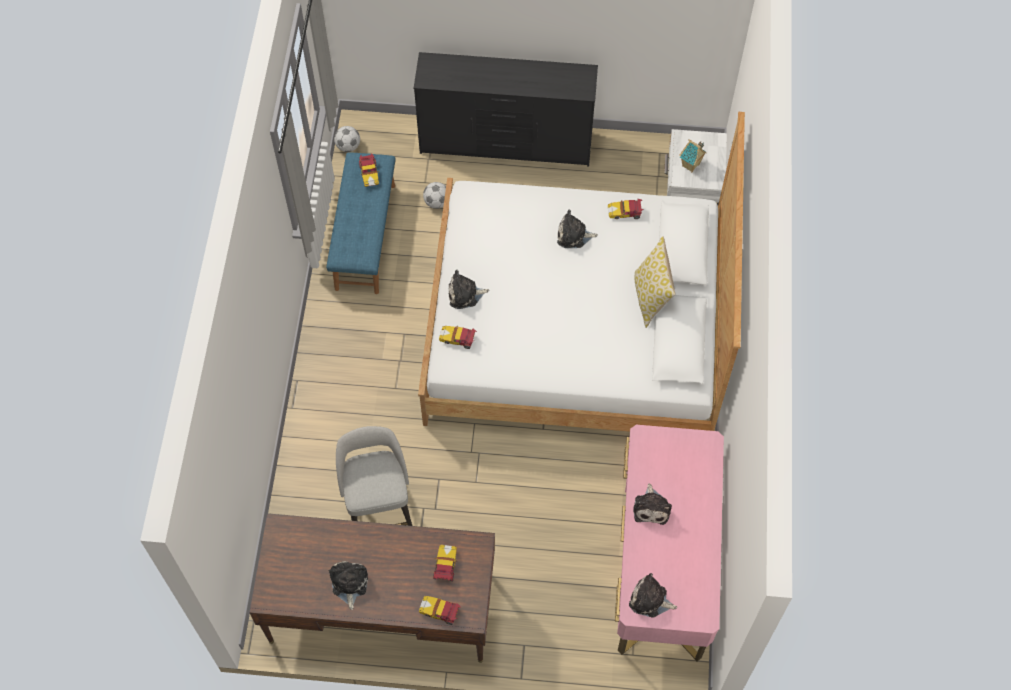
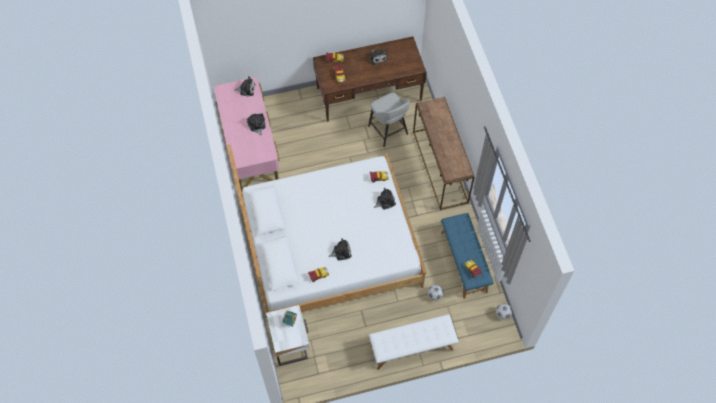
camera: 160 degrees right, 0 degrees up
(318, 405) = (441, 167): none -> brown console table
(506, 144) = (412, 348): black dresser -> white bench
(651, 298) = (288, 230): pillow -> none

